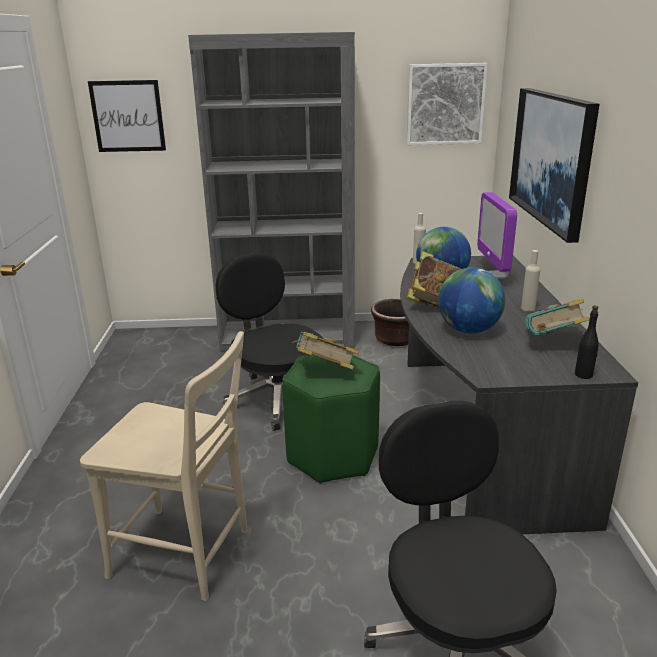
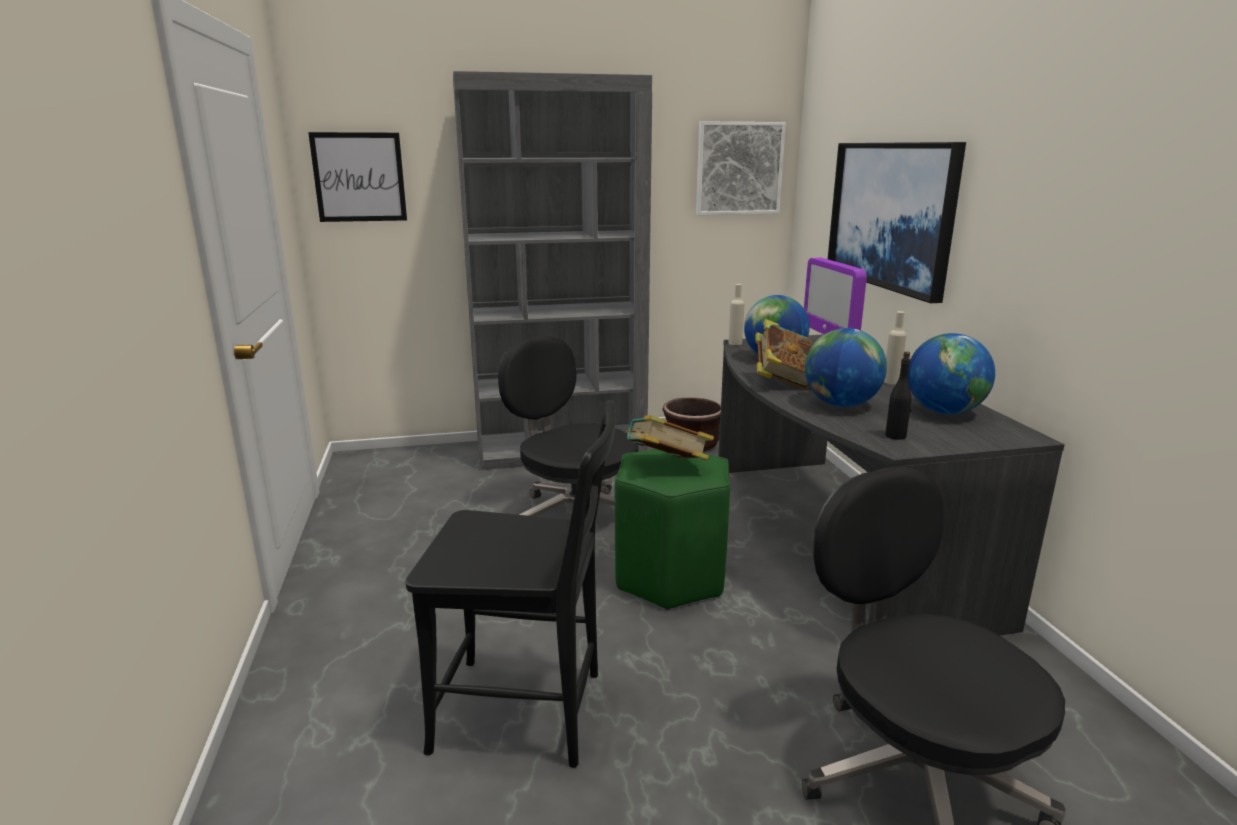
camera: 10 degrees left, 5 degrees down
(187, 554) = (528, 712): beige chair -> black chair
(553, 342) = (944, 412): book -> globe
(584, 375) = (1001, 440): black bottle -> black bottle (896, 436)

